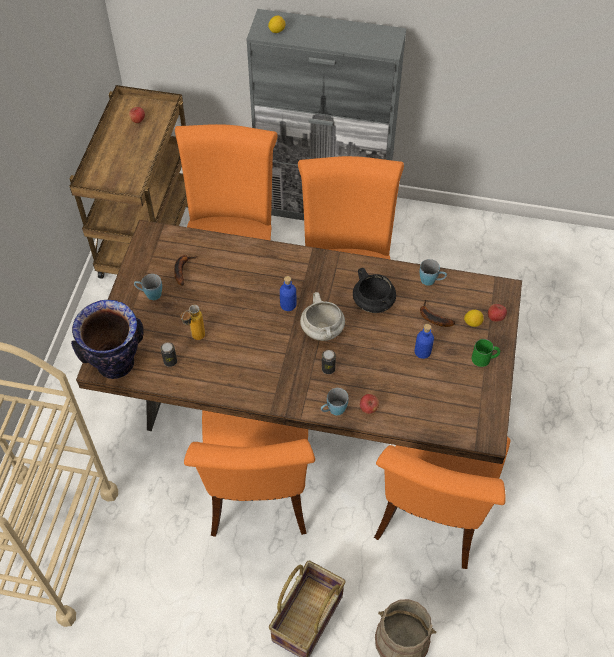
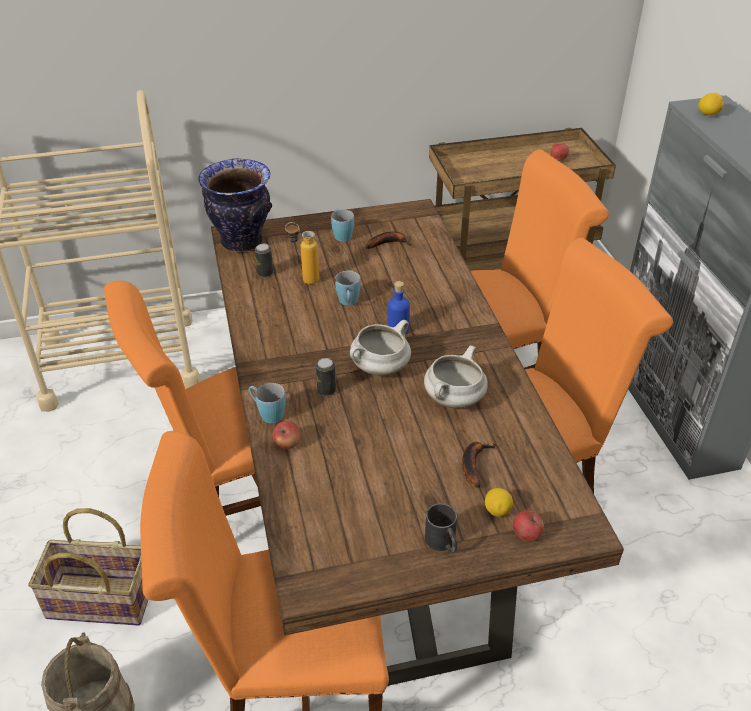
camera: 65 degrees right, 15 degrees down
(374, 303) = (454, 400): black cooking pot -> white cooking pot
(422, 351) = (410, 470): blue bottle -> none
(431, 280) = (536, 444): blue mug -> blue mug (348, 303)
(485, 358) = (443, 543): green mug -> black mug

